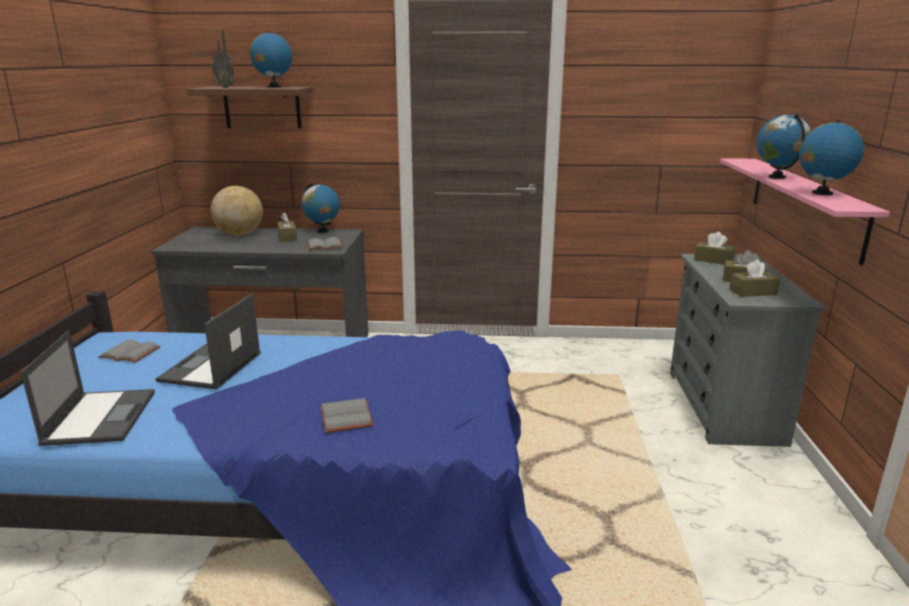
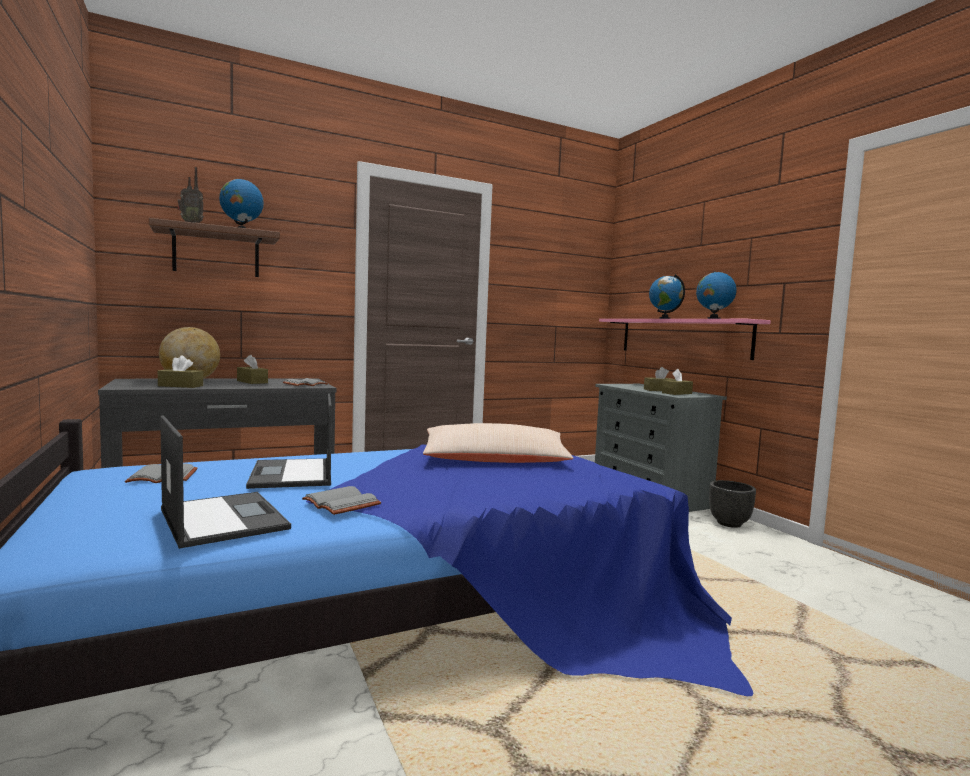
camera: 30 degrees left, 15 degrees down
(322, 231) = (280, 379): globe -> none
(348, 417) = (504, 482): grey book -> grey book (343, 503)
(401, 375) = (495, 460): none -> beige pillow
(713, 260) = (622, 385): brown tissue box -> brown tissue box (180, 386)
(781, 477) = (729, 524): none -> black planter

